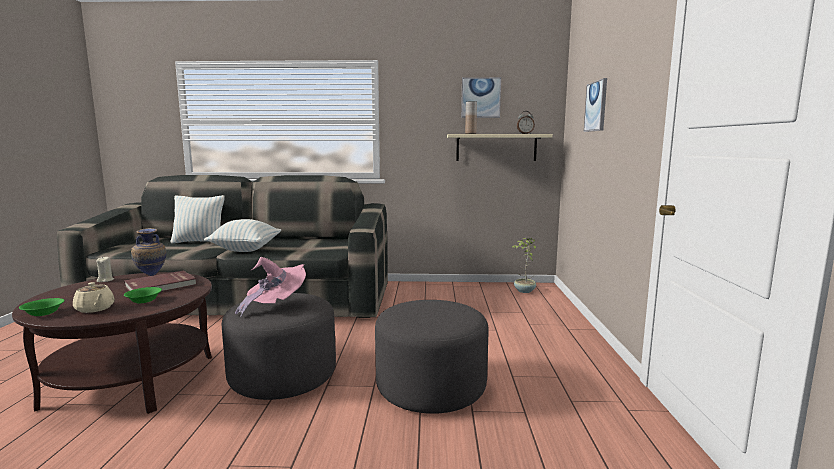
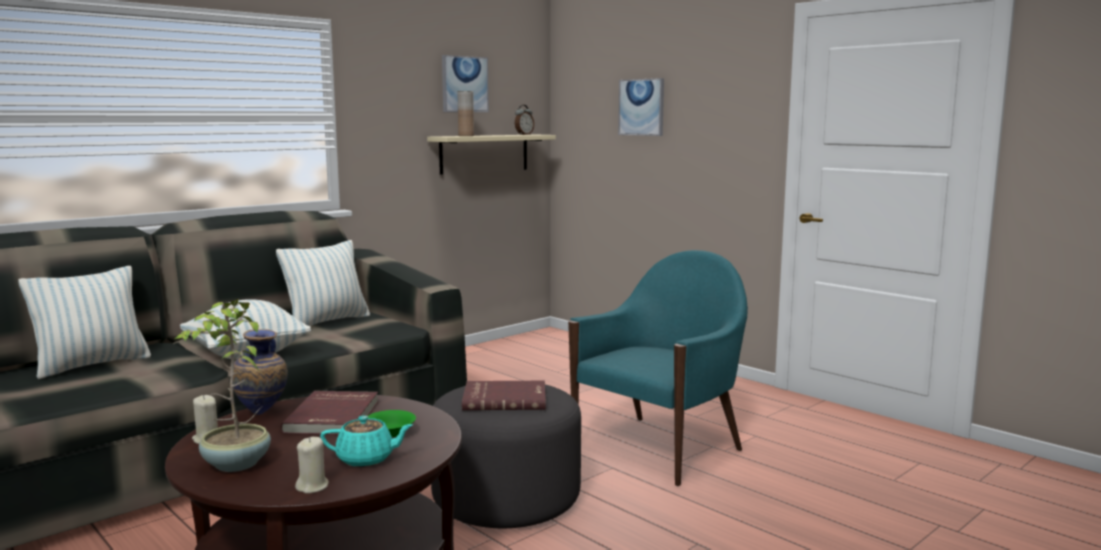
camera: 45 degrees left, 0 degrees up
(43, 313) = (312, 487): green bowl -> beige candle
(95, 309) = (366, 459): beige teapot -> turquoise teapot
(275, 305) = (505, 399): pink hat -> red book
(326, 242) = (327, 321): none -> pillow
(431, 387) = (659, 448): grey ottoman -> turquoise armchair
(524, 291) = (541, 342): potted plant -> potted plant (235, 465)

